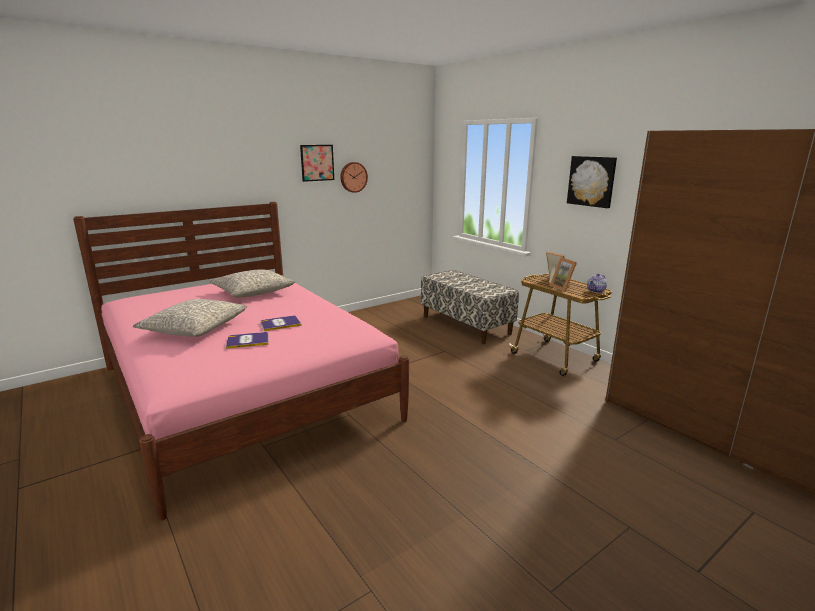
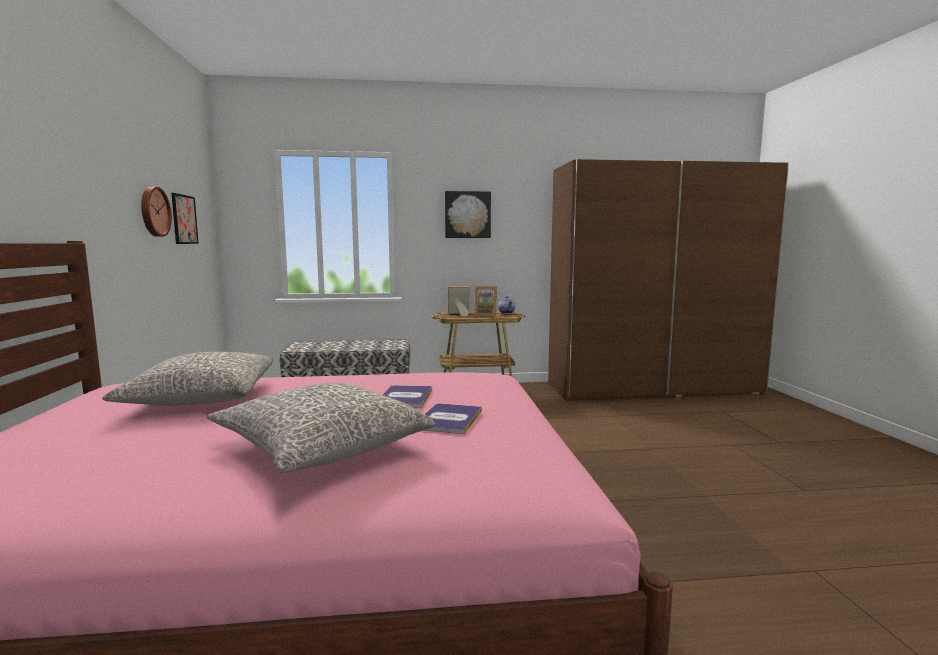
camera: 60 degrees left, 10 degrees down
(317, 162) = (115, 178): picture -> picture (184, 219)

